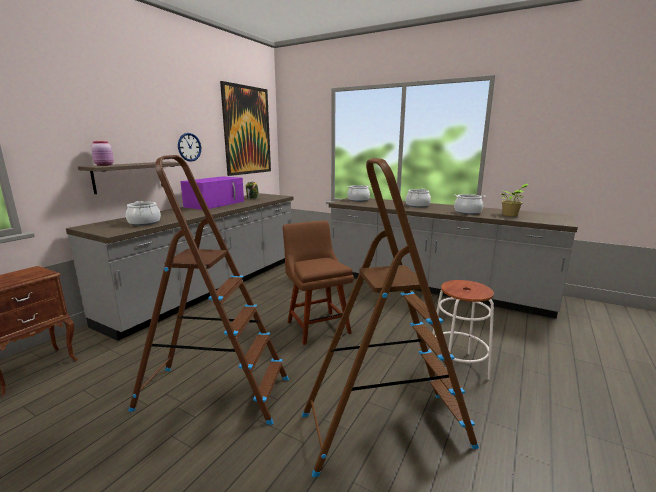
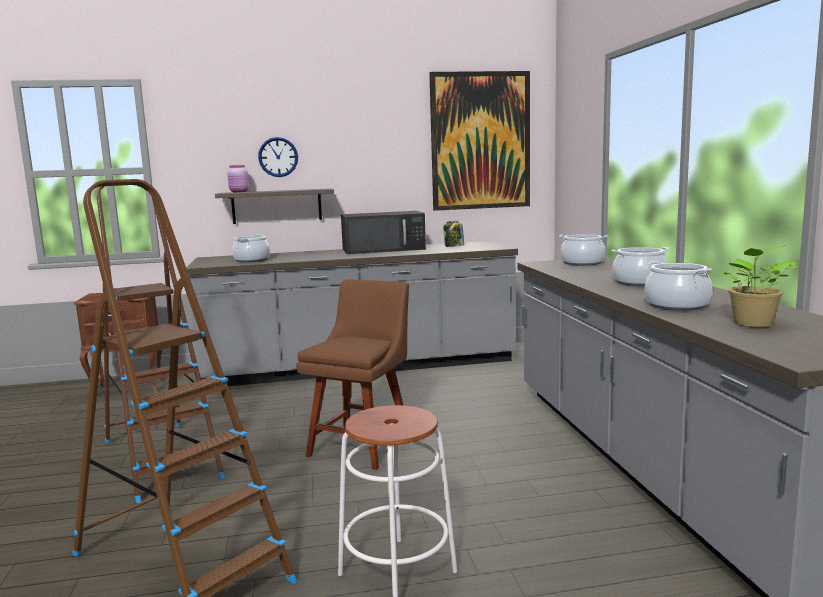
camera: 50 degrees right, 5 degrees down
(189, 147) = (367, 169): wall clock -> wall clock (278, 157)
(215, 204) = (384, 249): purple microwave -> black microwave

